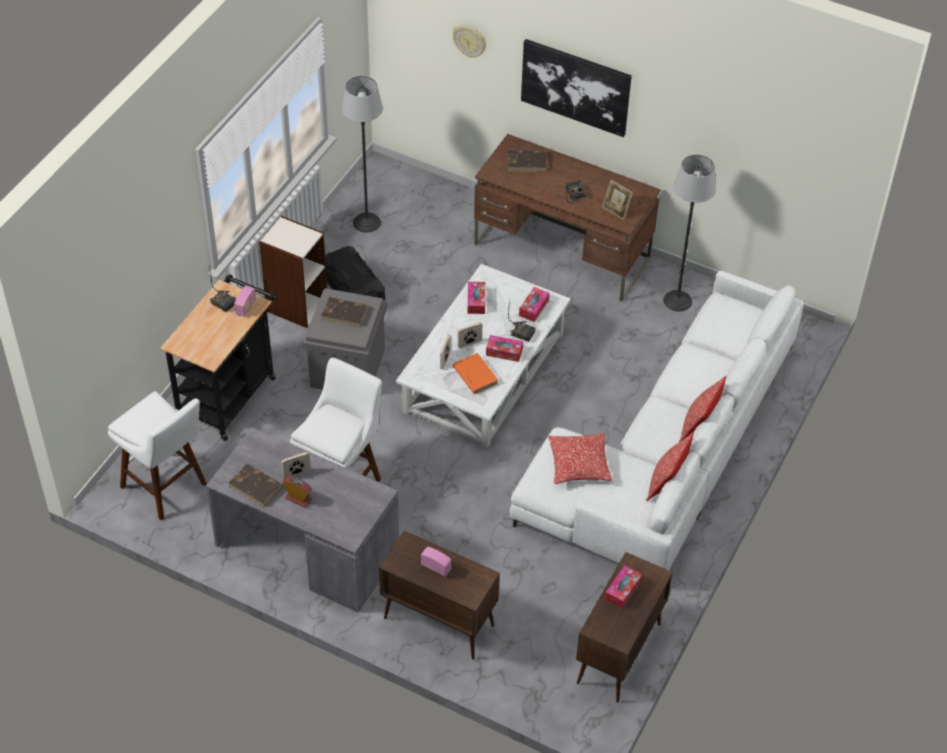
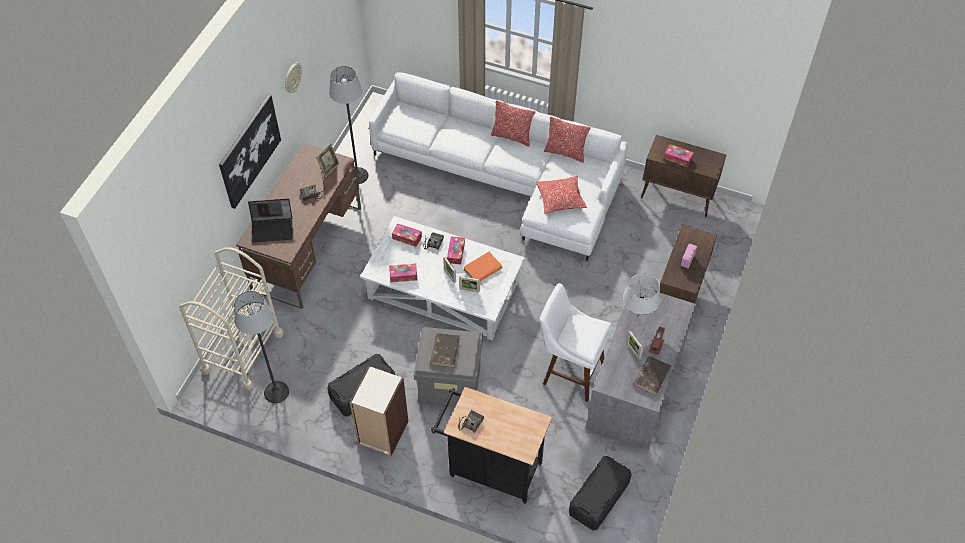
camera: 95 degrees left, 5 degrees up
(167, 488) = (599, 498): white stool -> black storage box
(246, 307) = (475, 404): radio -> none
(345, 486) = (637, 317): none -> grey table lamp
(423, 197) = (243, 352): none -> beige cart
(470, 41) = (195, 220): wall clock -> wall clock (292, 78)
(527, 162) = (273, 228): brown book -> laptop

